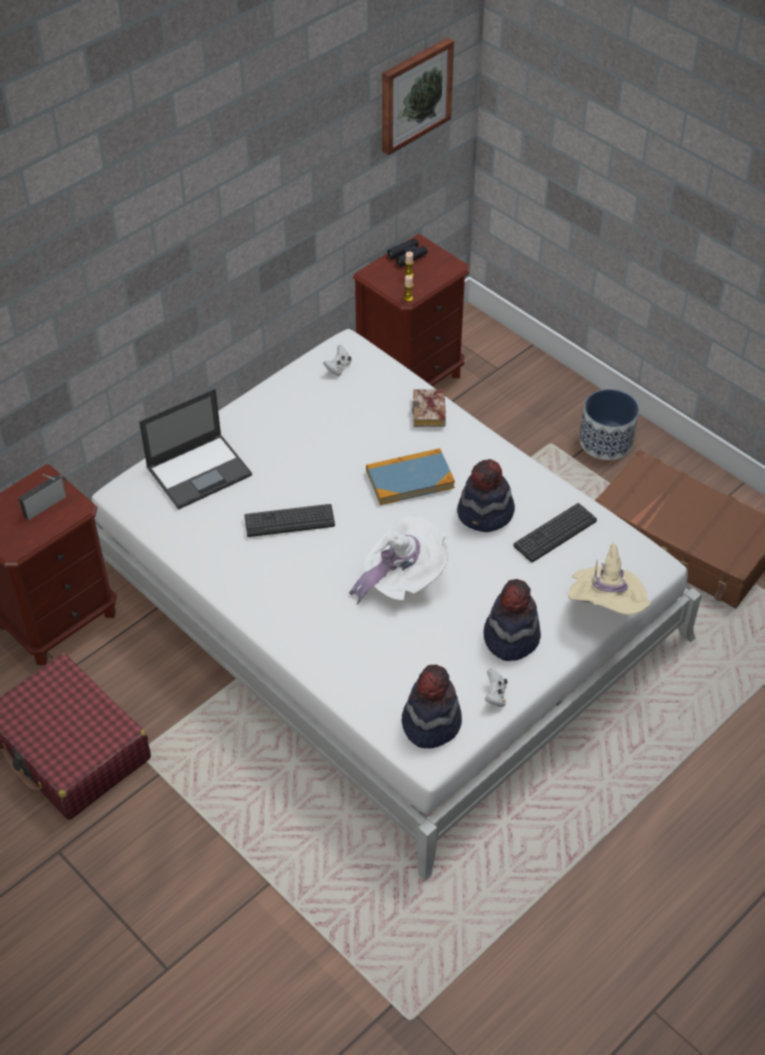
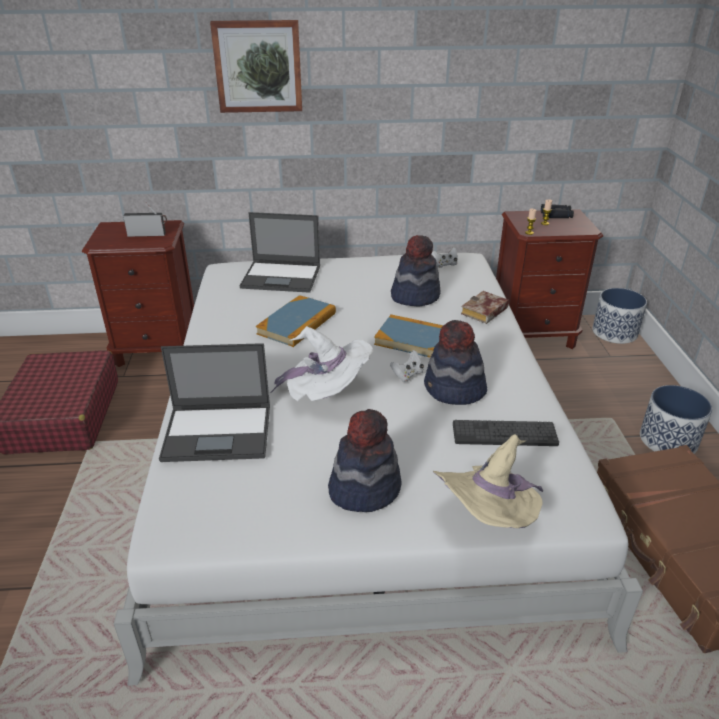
camera: 40 degrees right, 15 degrees down
(289, 521) = (297, 324): keyboard -> book
(363, 662) = (219, 432): none -> laptop
(414, 95) = (603, 61): picture -> picture (258, 66)
(430, 722) = (205, 510): hat -> hat (415, 296)
(479, 334) = (614, 332): none -> planter
(495, 695) = (289, 527): white game controller -> white game controller (407, 375)

